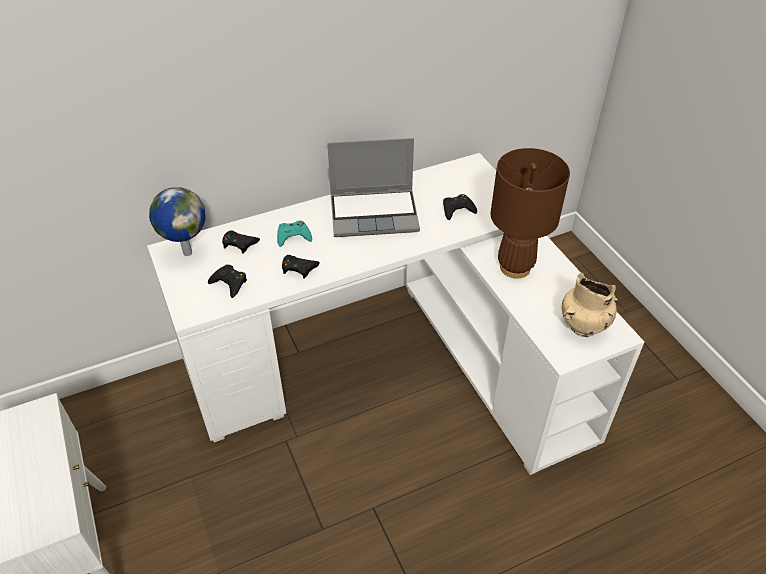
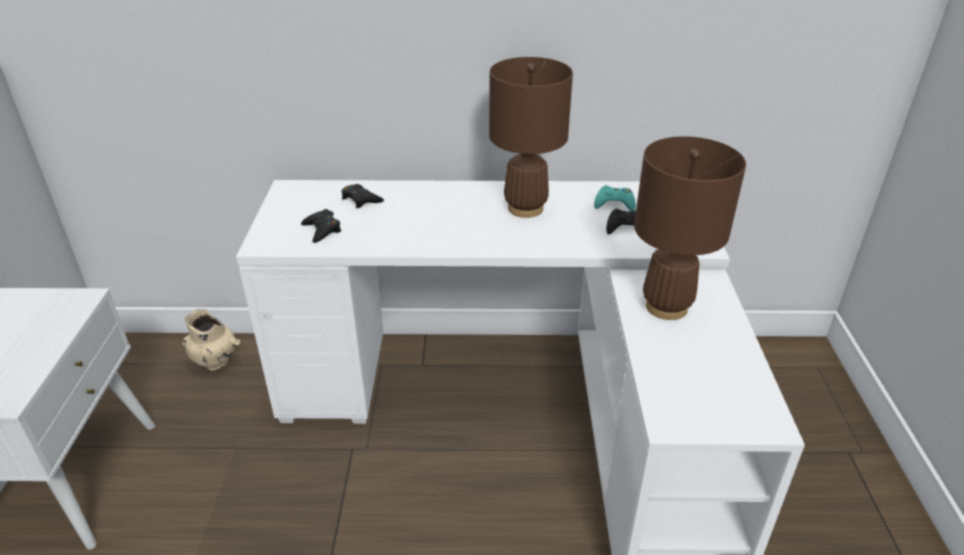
camera: 25 degrees right, 10 degrees down
(187, 252) = (305, 194): globe -> none
(293, 236) = (420, 207): turquoise game controller -> turquoise game controller (614, 203)
(299, 268) = (403, 235): black game controller -> none
(375, 213) = (526, 208): laptop -> brown table lamp
(583, 326) = (721, 398): beige vase -> beige vase (217, 362)

